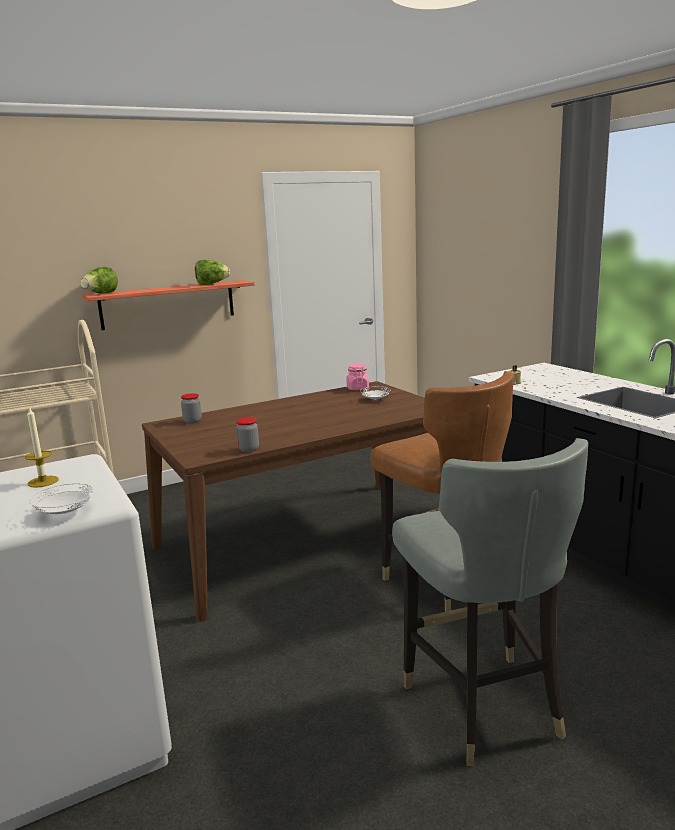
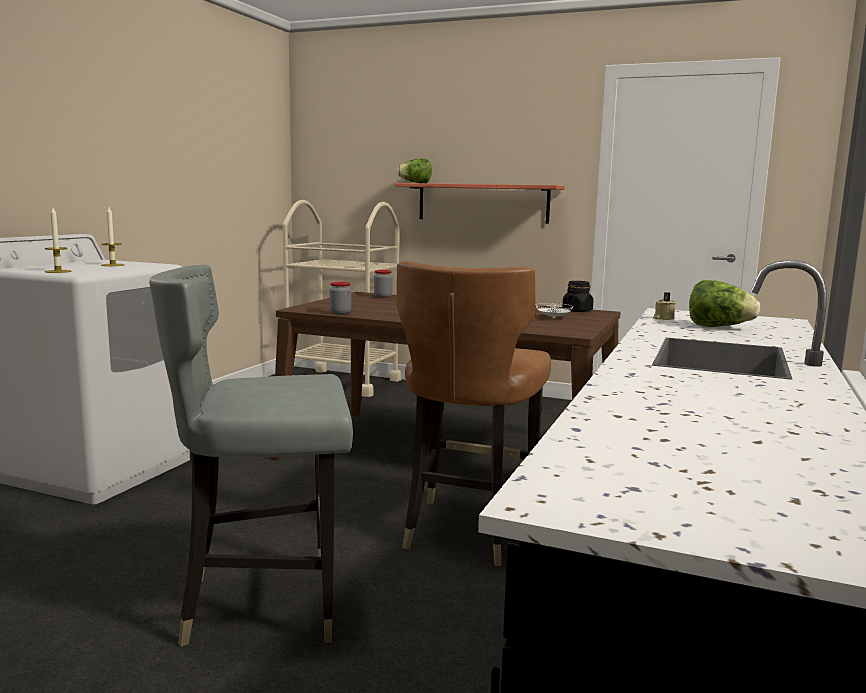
camera: 50 degrees right, 5 degrees down
(65, 513) = (58, 271): white plate -> candle
(212, 284) = (518, 184): lettuce -> lettuce (719, 327)
(357, 388) = (577, 310): pink jar -> black jar
(482, 706) = (264, 604): grey chair -> grey chair turned 45 degrees clockwise

